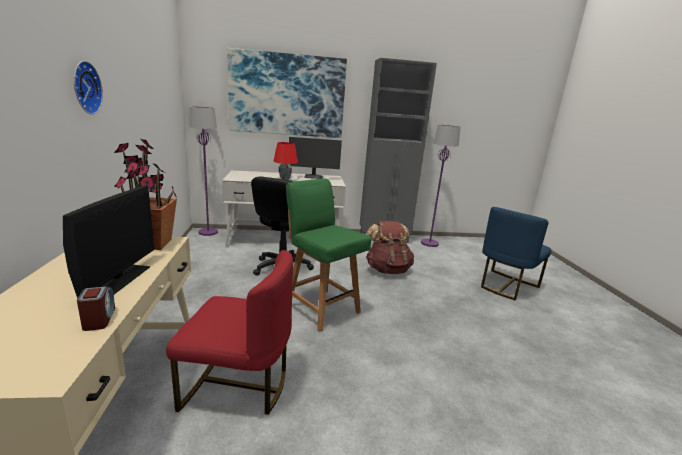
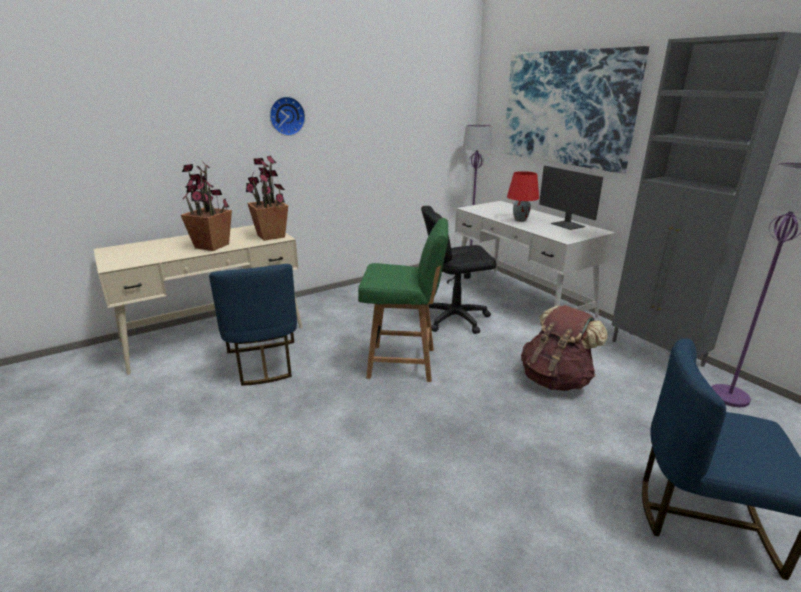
camera: 65 degrees right, 5 degrees up
(99, 319) = (164, 257): alarm clock -> none
(118, 279) = (212, 246): monitor -> potted plant
(238, 386) = (263, 363): red chair -> blue chair
(321, 308) = (404, 363): green chair -> green chair turned 75 degrees clockwise

